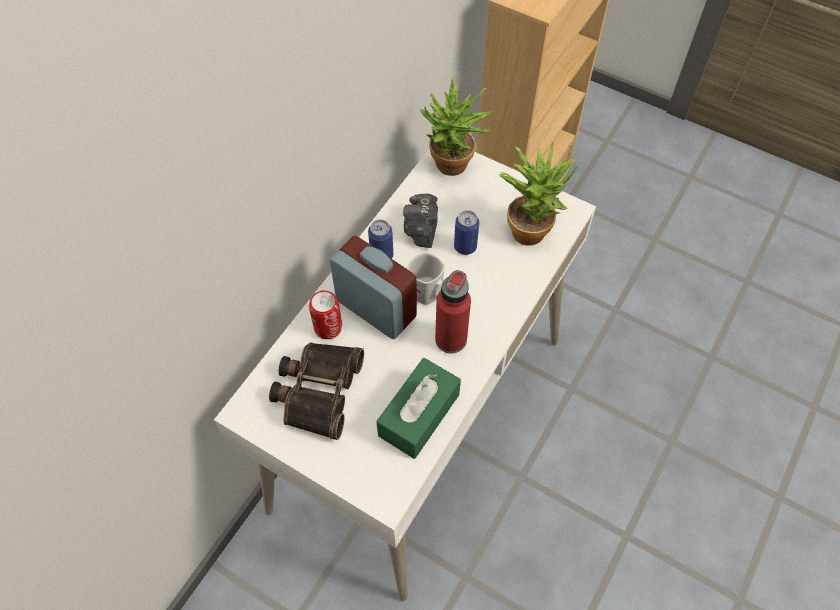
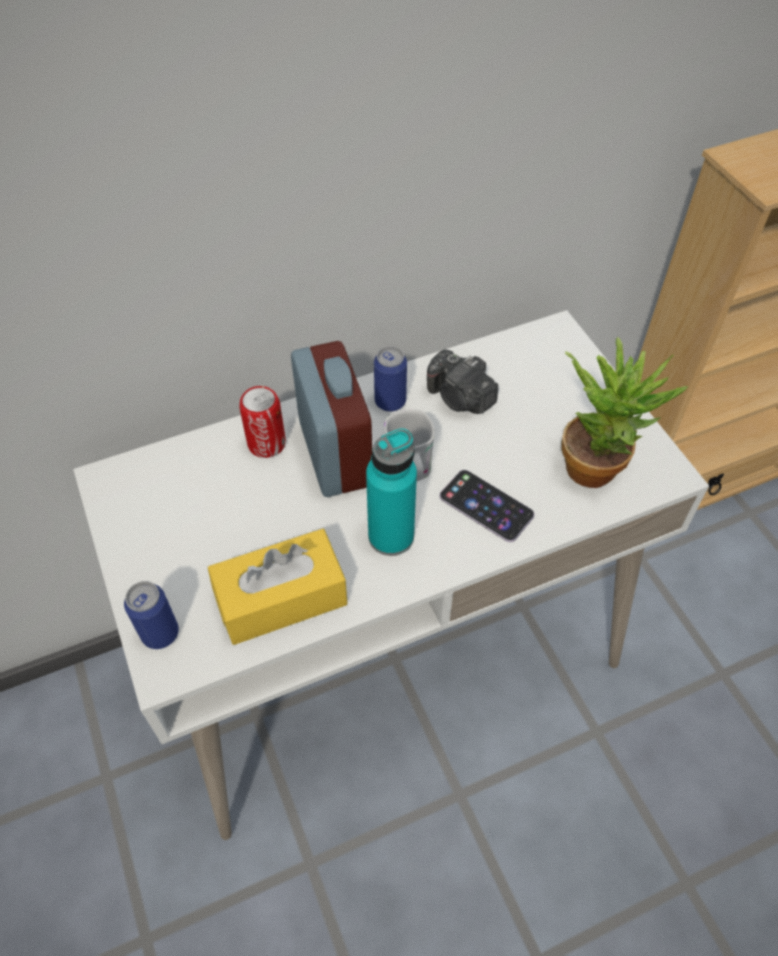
camera: 35 degrees right, 5 degrees down
(317, 390) = (197, 503): binoculars -> none
(419, 415) = (281, 598): green tissue box -> yellow tissue box
(421, 230) = (460, 398): camera -> camera turned 90 degrees counterclockwise
(451, 169) = (551, 352): potted plant -> none
(451, 339) = (391, 536): red bottle -> turquoise bottle
(465, 247) = (496, 443): can -> can (160, 633)
(489, 288) = (486, 506): none -> phone

